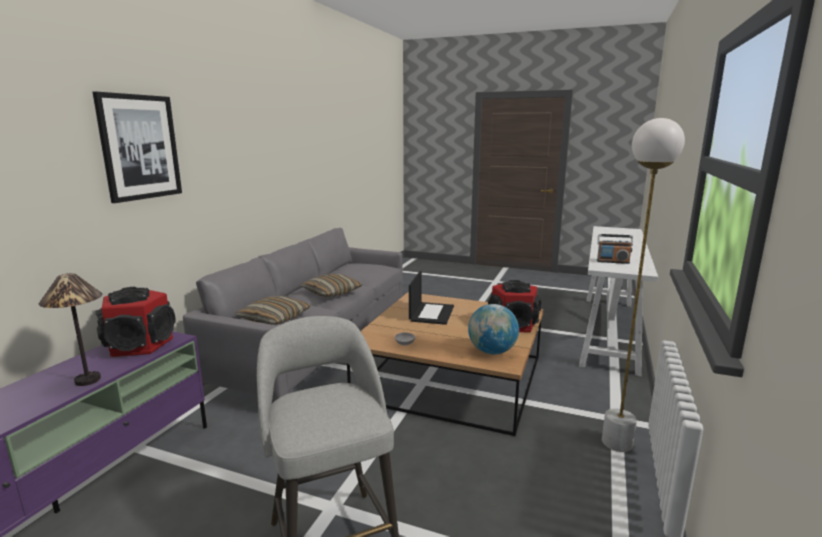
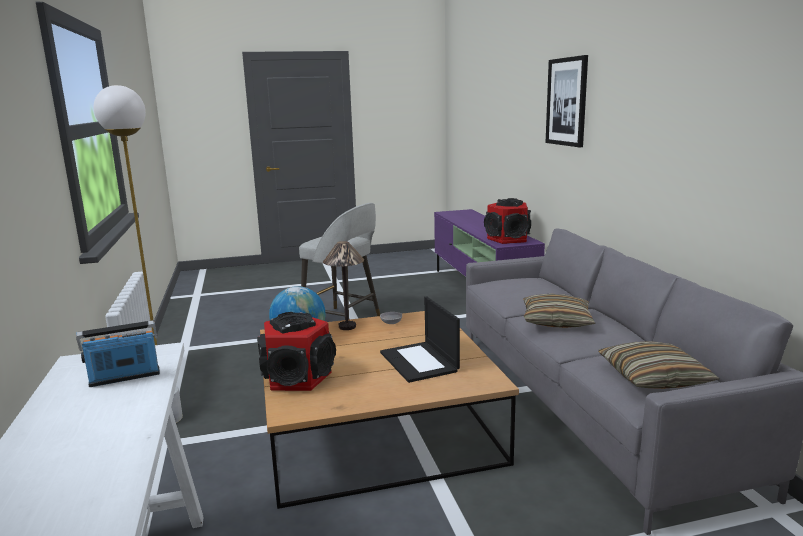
camera: 145 degrees right, 0 degrees up
(87, 380) = (478, 230): table lamp -> table lamp (347, 326)
(274, 318) = (516, 283): pillow -> pillow (653, 377)

